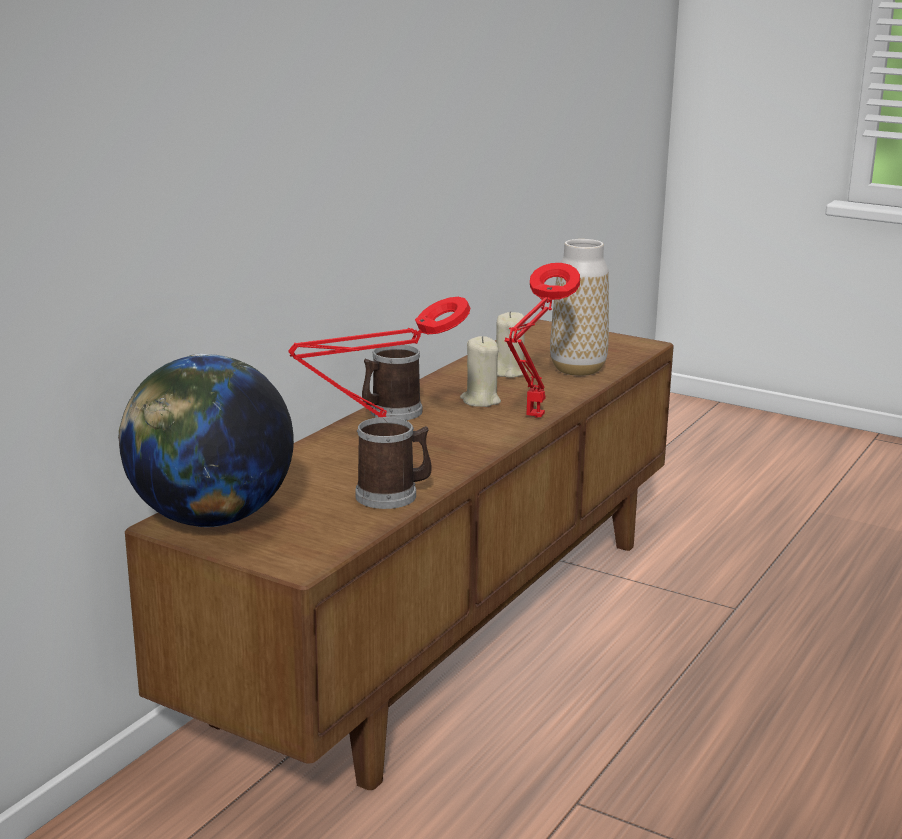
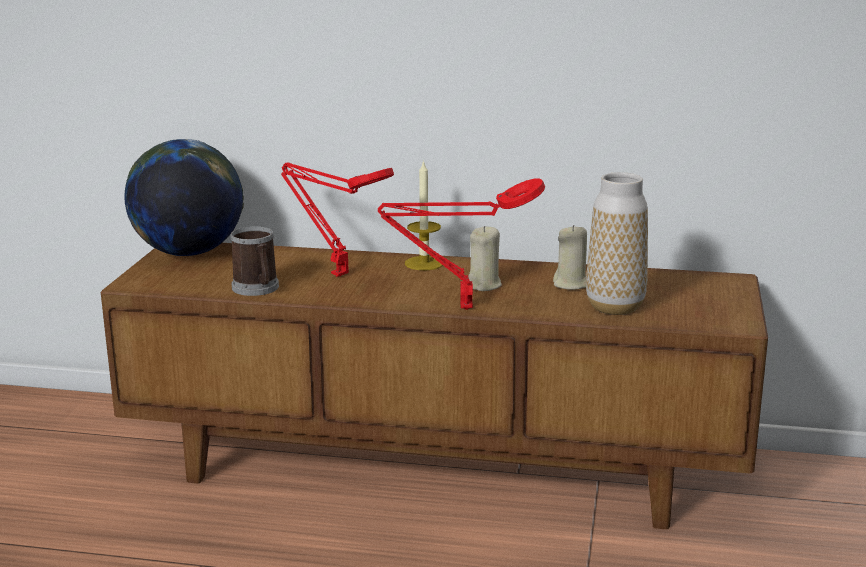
camera: 70 degrees right, 0 degrees up
(391, 413) = (424, 263): mug -> candle

